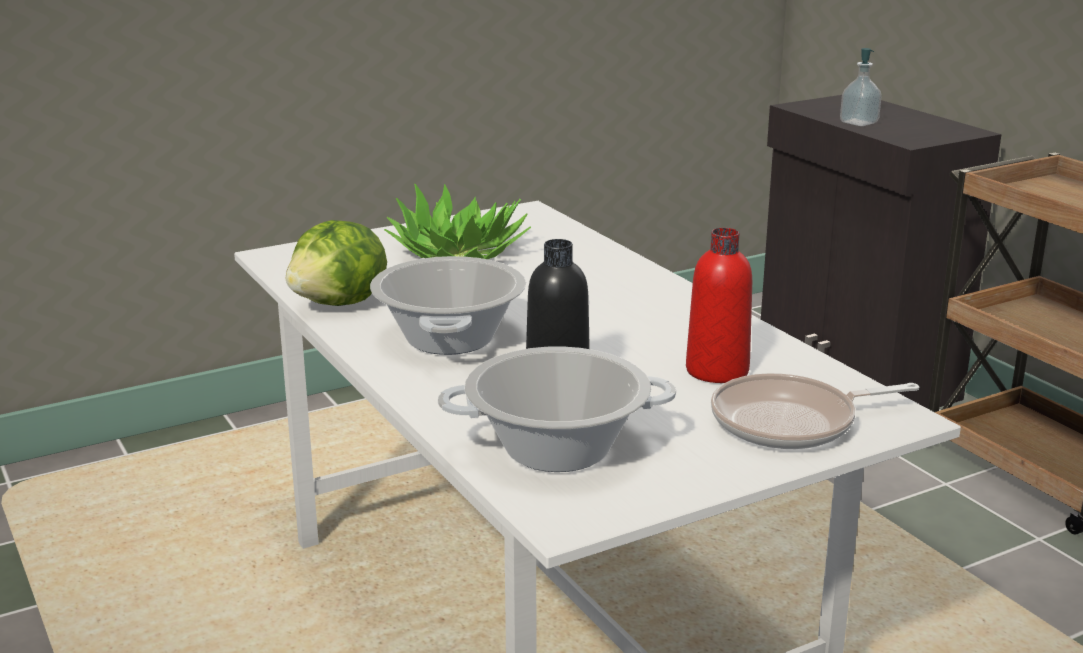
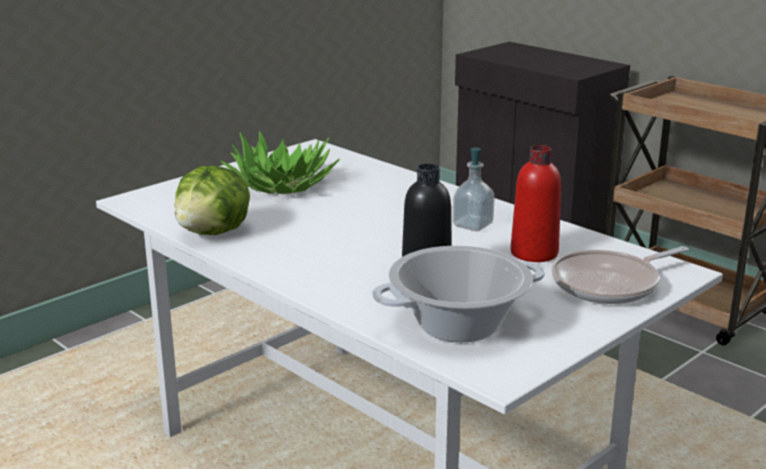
camera: 15 degrees left, 0 degrees up
(450, 339) = (321, 251): cooking pot -> none
(859, 123) = (528, 63): soap dispenser -> soap dispenser (472, 225)

